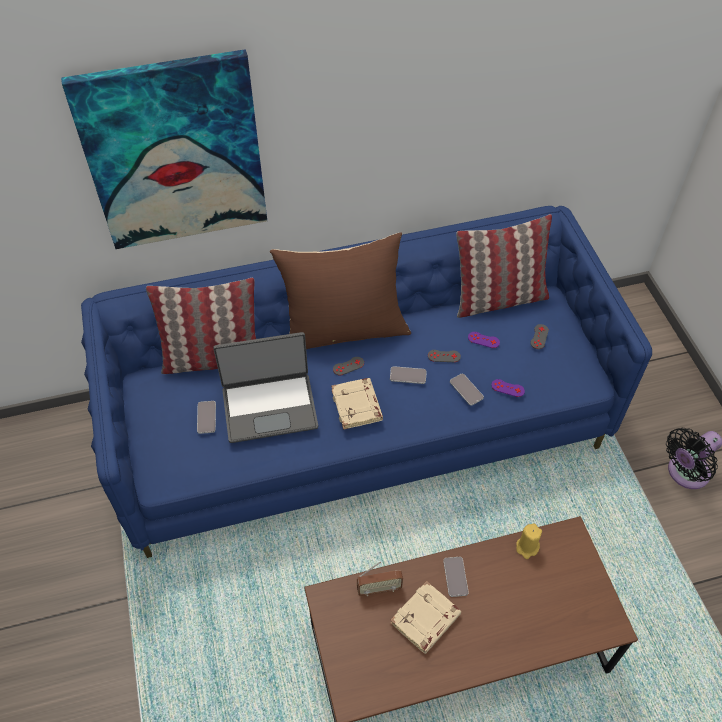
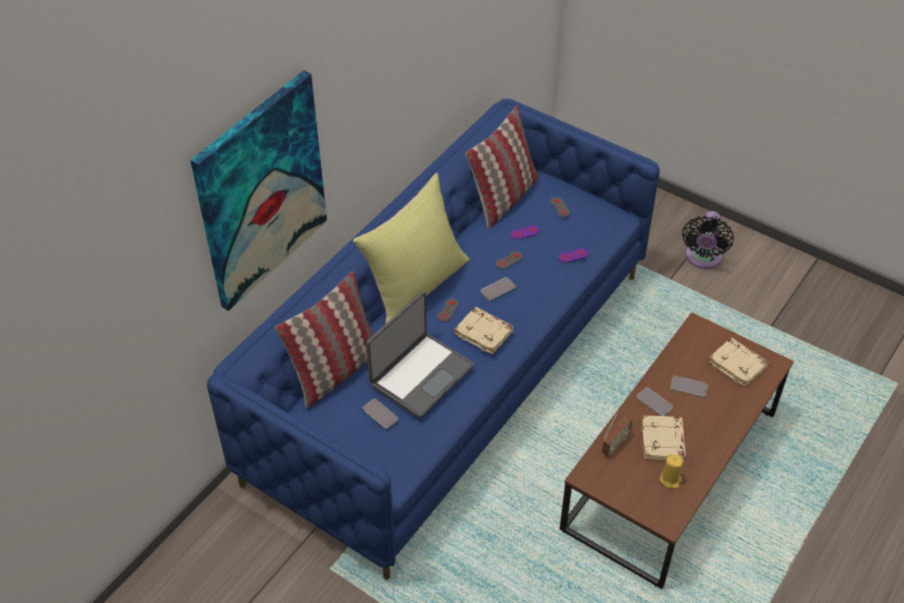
camera: 40 degrees left, 5 degrees down
(344, 329) = (416, 286): brown pillow -> yellow pillow
(466, 390) = (547, 274): phone -> phone (688, 387)
(527, 547) = (679, 353): yellow candle -> yellow candle (670, 479)
(575, 601) = (738, 365): none -> beige book

